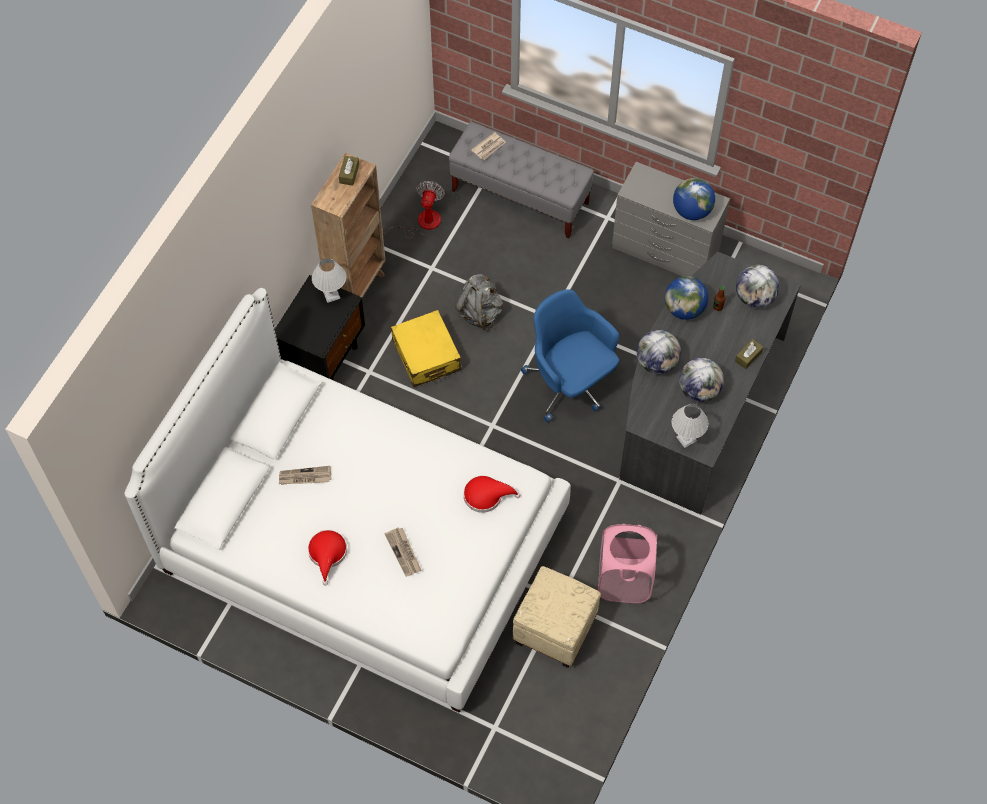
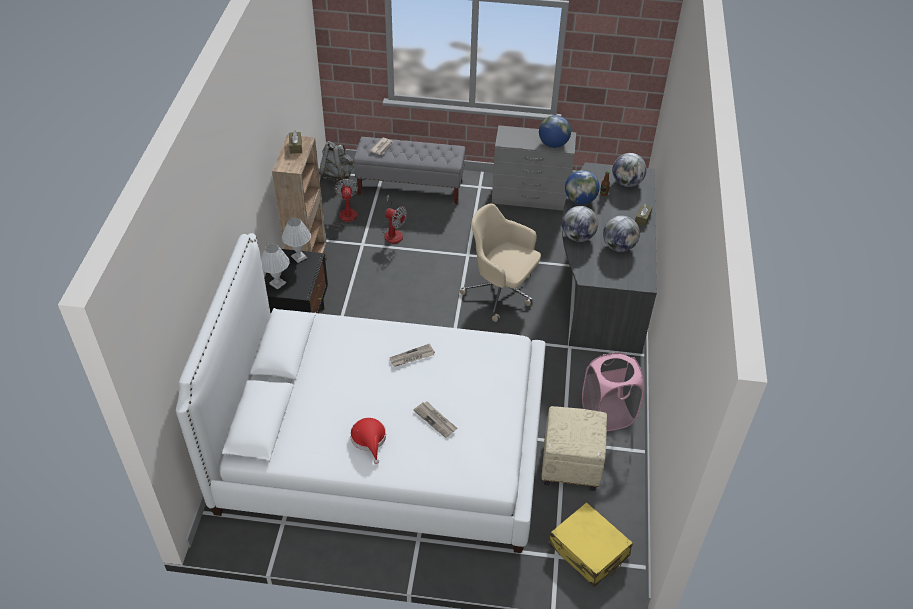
camera: 20 degrees left, 15 degrees down
(305, 477) = (326, 387): newspaper -> newspaper (411, 357)
(426, 355) = (381, 300): yellow suitcase -> yellow suitcase (589, 551)
(474, 260) = (393, 232): none -> fan
(480, 312) = (412, 263): grey backpack -> grey backpack (337, 175)
(486, 495) = (486, 361): red hat -> none
(570, 383) = (501, 292): blue office chair -> beige office chair
(686, 439) = (626, 279): white table lamp -> white table lamp (277, 283)

